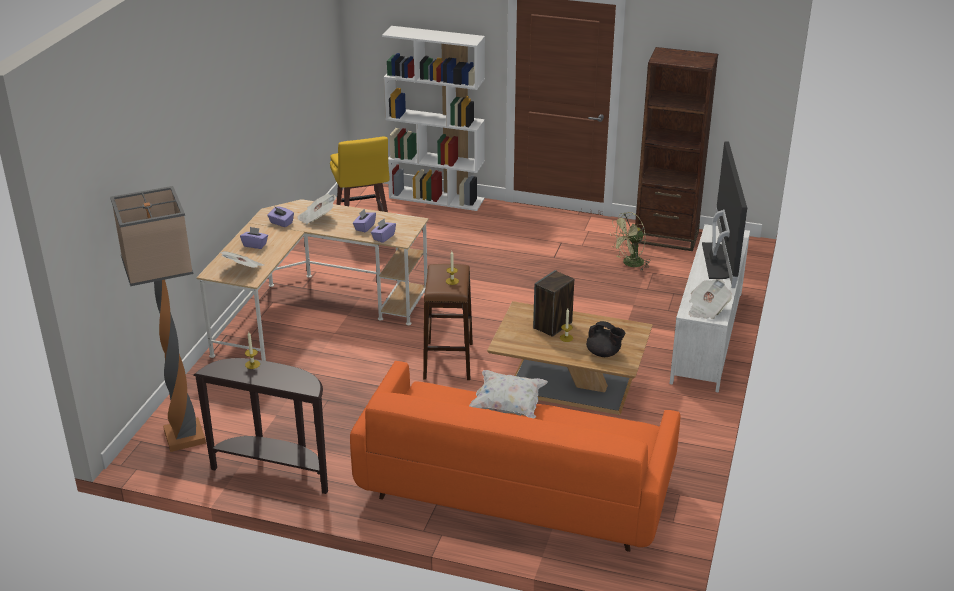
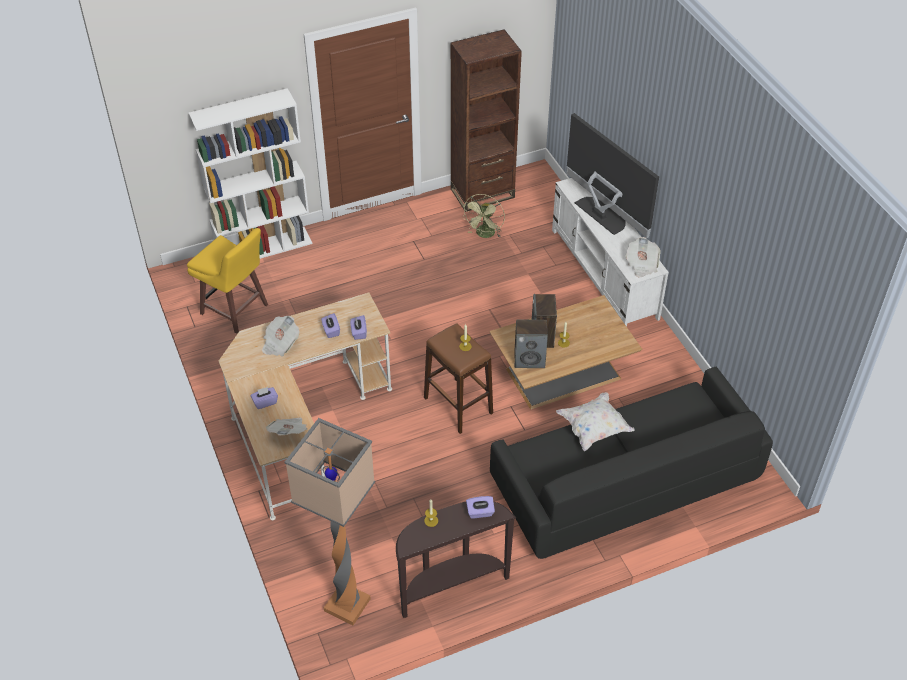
camera: 40 degrees left, 15 degrees up
(281, 223) = (256, 366): purple tissue box -> purple tissue box (480, 512)
(515, 488) = (623, 485): orange sofa -> black sofa
(519, 334) = (529, 359): none -> speaker
(603, 353) = (602, 341): black teapot -> none

